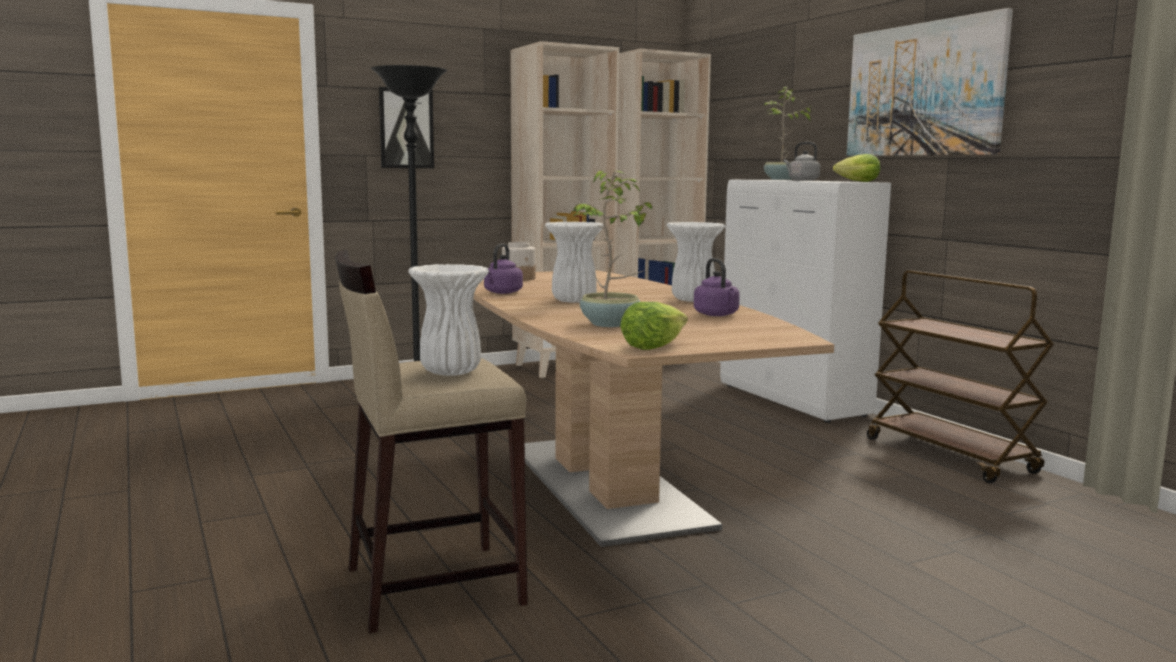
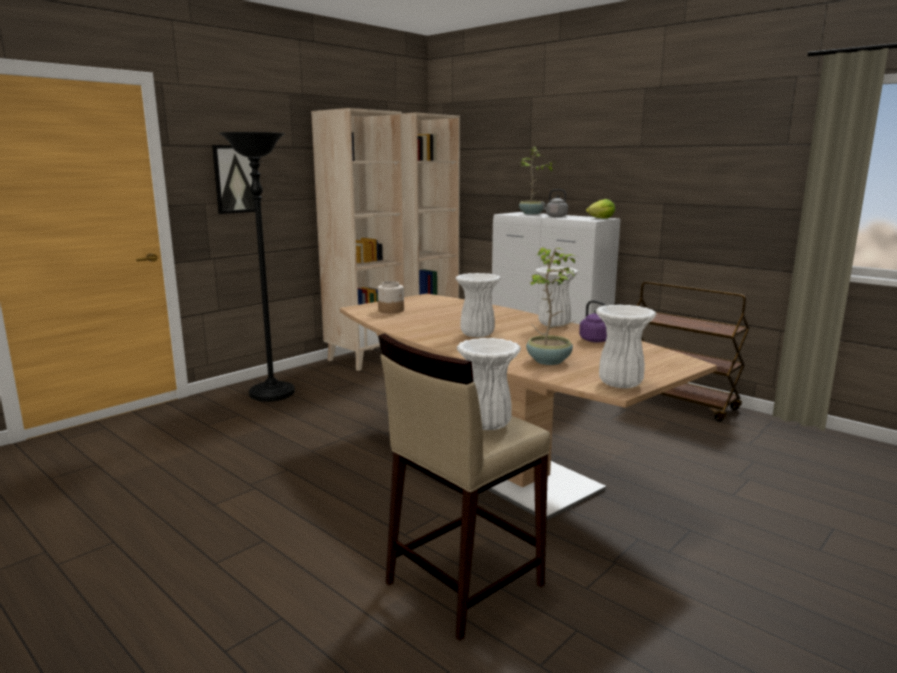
camera: 20 degrees left, 5 degrees up
(502, 292) = (408, 330): purple kettle -> none
(653, 346) = (619, 384): lettuce -> white vase
(923, 90) = (644, 155): picture -> none

